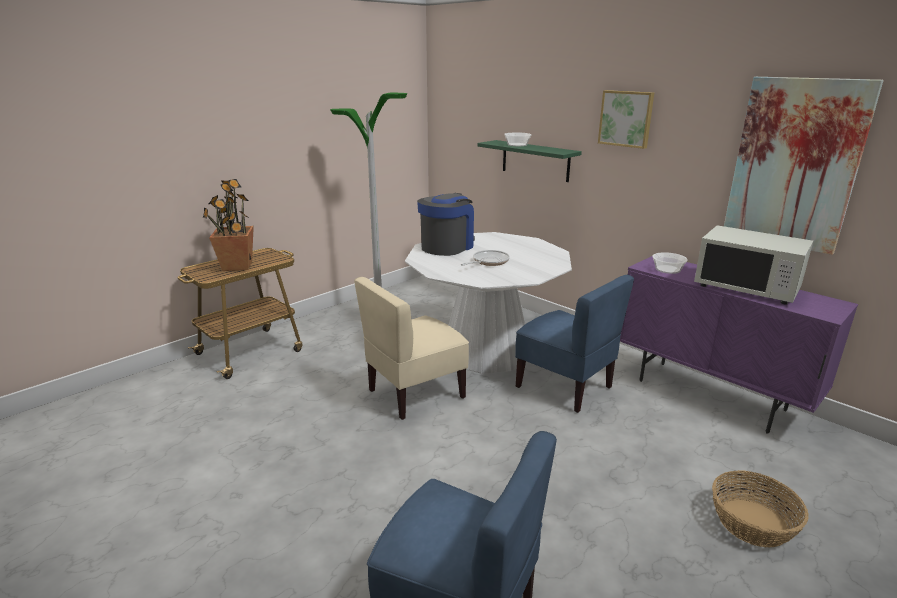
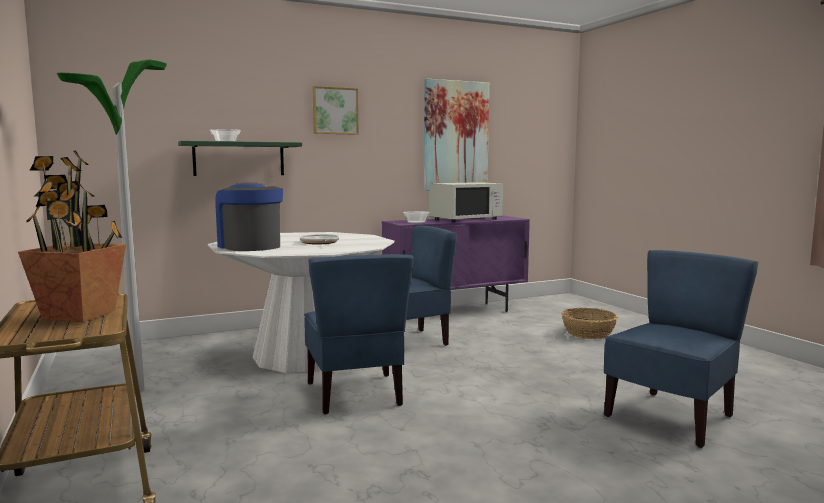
camera: 70 degrees left, 15 degrees down
(415, 393) = (355, 394): beige chair -> blue chair

